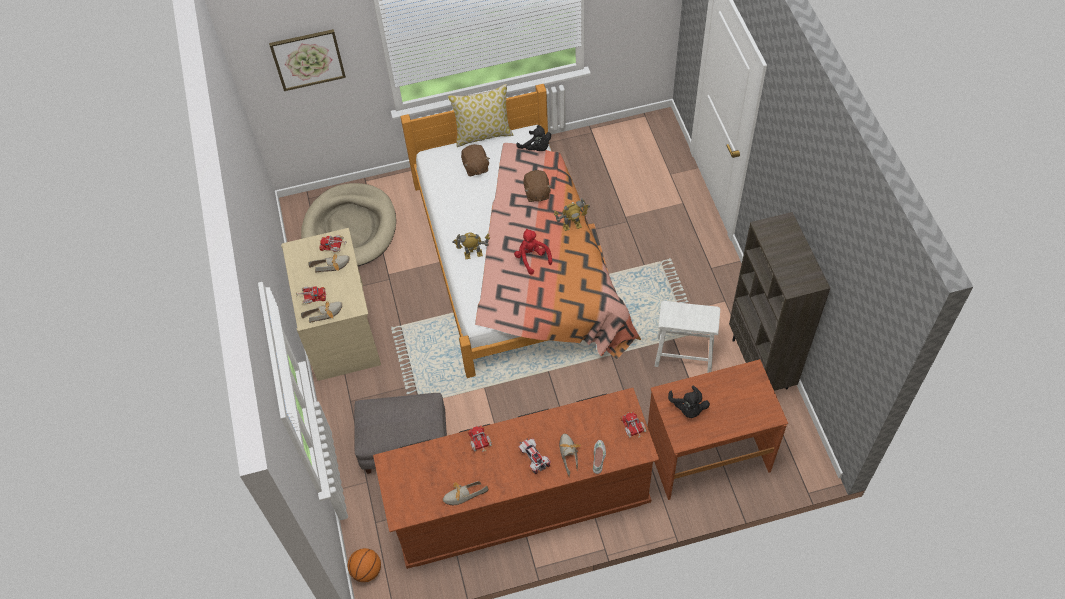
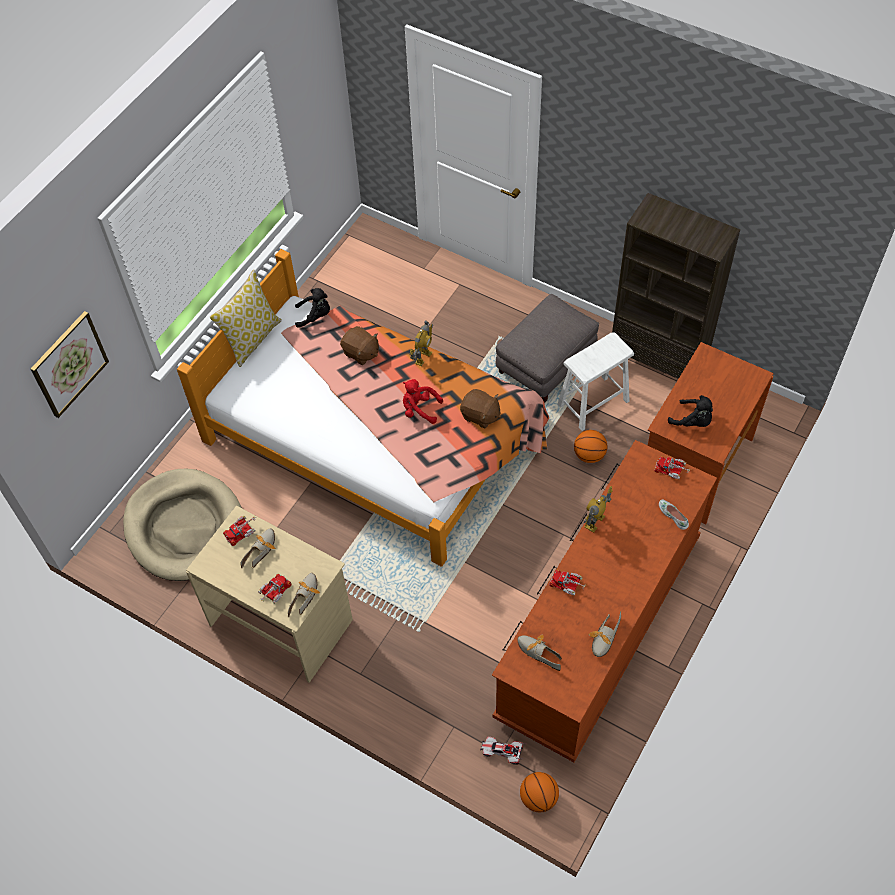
camera: 45 degrees left, 0 degrees up
(405, 442) = (449, 665): grey ottoman -> grey ottoman (545, 362)
(473, 254) = (363, 446): toy robot -> toy robot (595, 522)
(475, 167) = (278, 371): brown plush toy -> brown plush toy (480, 415)
(534, 458) = (625, 559): toy car -> toy car (502, 752)
(568, 453) = (647, 532): shoe -> shoe (537, 651)
(641, 386) = (589, 455): none -> basketball

